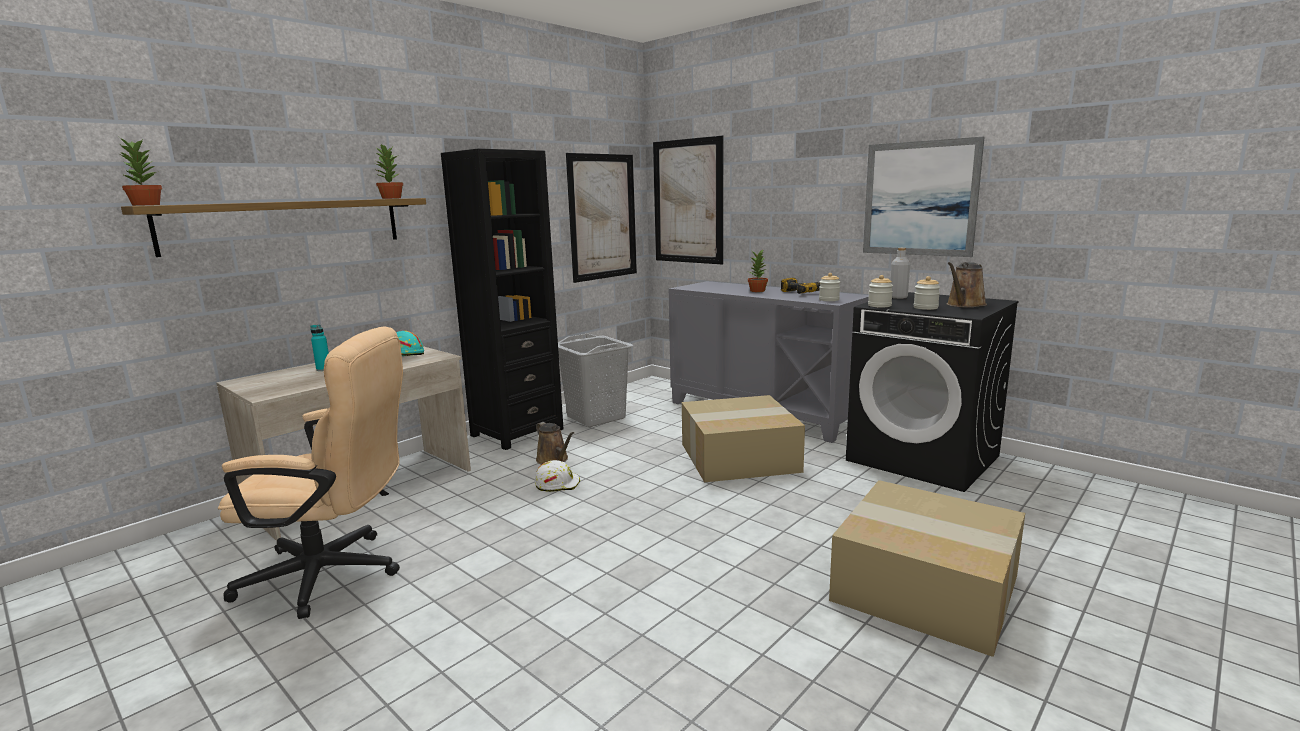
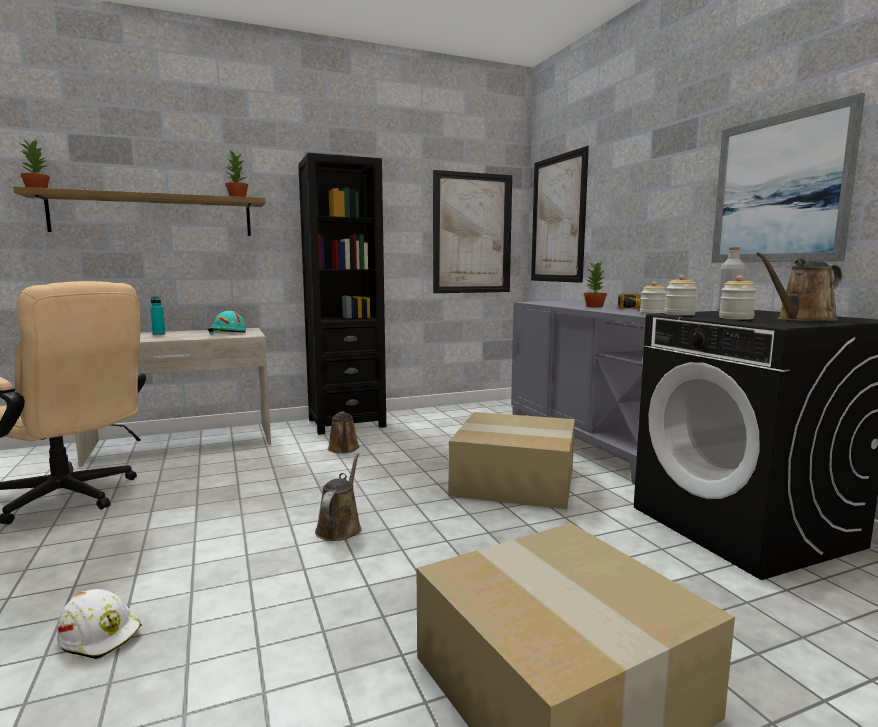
camera: 25 degrees right, 5 degrees down
(557, 484) = (318, 469): white hard hat -> white hard hat (101, 635)
(596, 417) = (427, 422): grey laundry basket -> none
(653, 530) = (340, 527): none -> brown watering can

